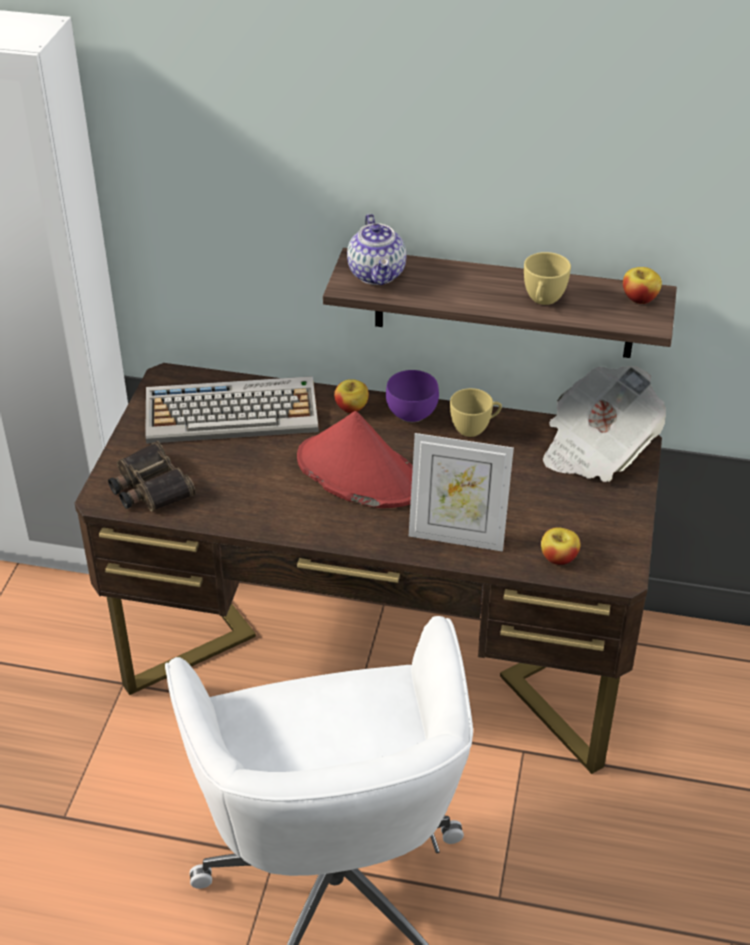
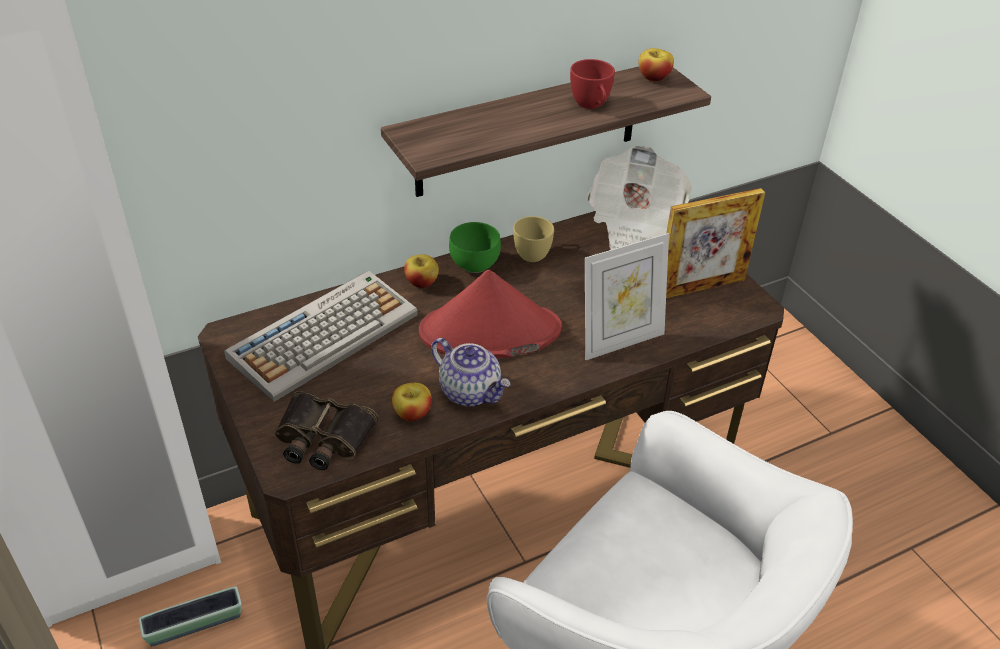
camera: 40 degrees left, 0 degrees up
(71, 614) = (194, 624): none -> planter
(377, 274) = (440, 136): teapot -> teapot (471, 392)
(413, 412) = (475, 263): purple bowl -> green bowl
(542, 301) = (591, 105): yellow cup -> red cup
(558, 558) = (706, 318): apple -> apple (412, 413)
(589, 531) = (701, 287): none -> picture frame

